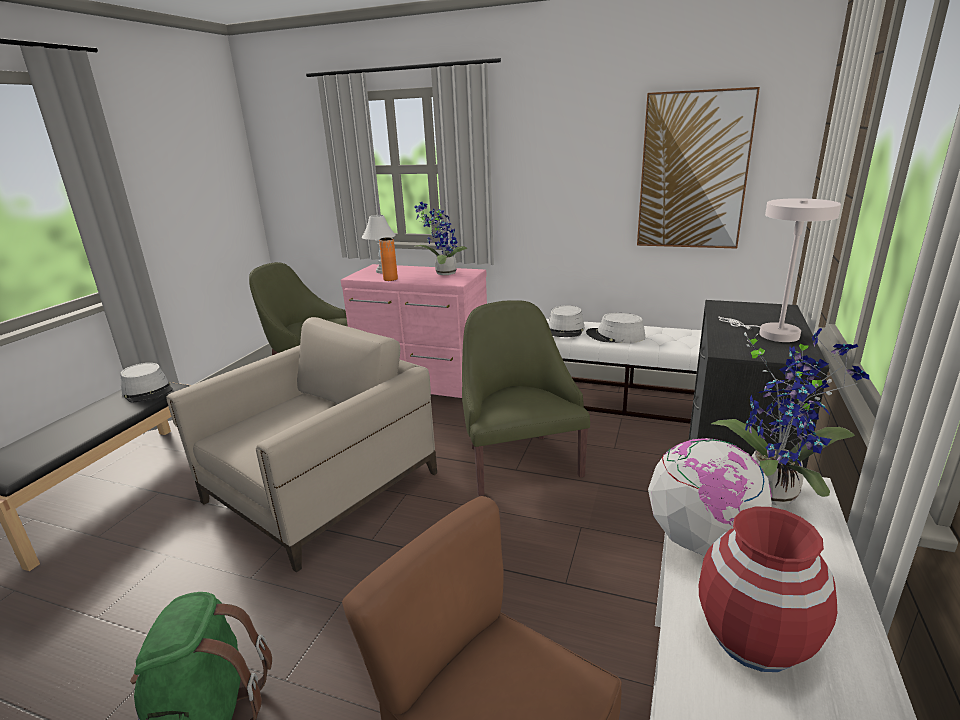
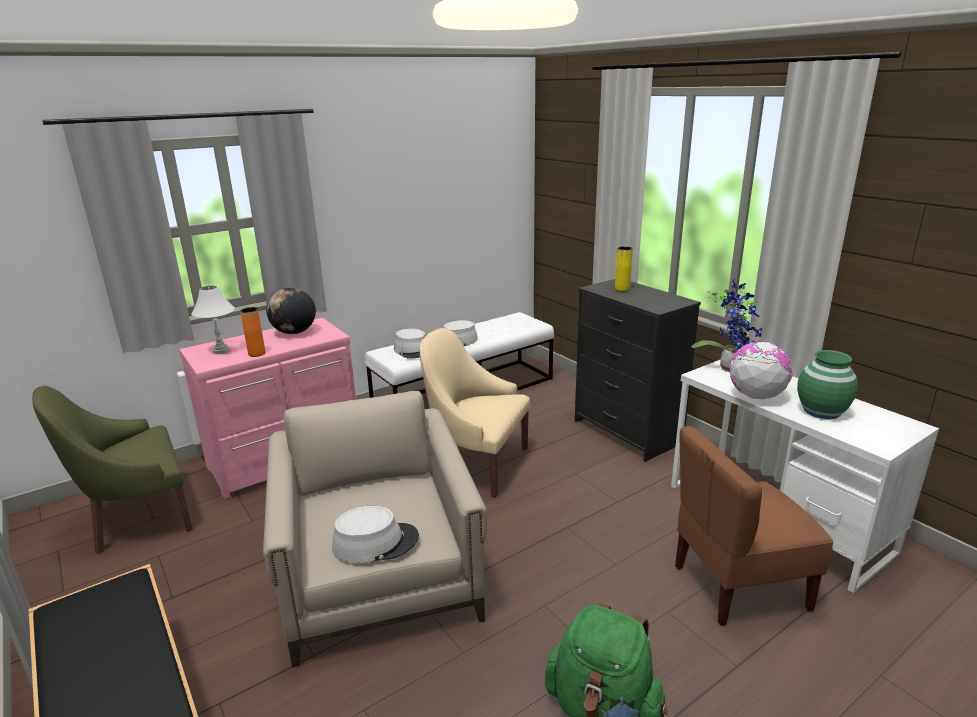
camera: 55 degrees left, 0 degrees up
(148, 391) = (100, 605): grey hat -> grey hat (375, 542)
(443, 273) = (294, 332): potted plant -> globe
(519, 461) = (476, 464): green armchair -> beige armchair
(693, 172) = (467, 198): picture -> none
(754, 638) = (821, 411): red vase -> green vase
(756, 316) = (622, 289): none -> yellow vase
(771, 334) = (649, 295): white table lamp -> none

